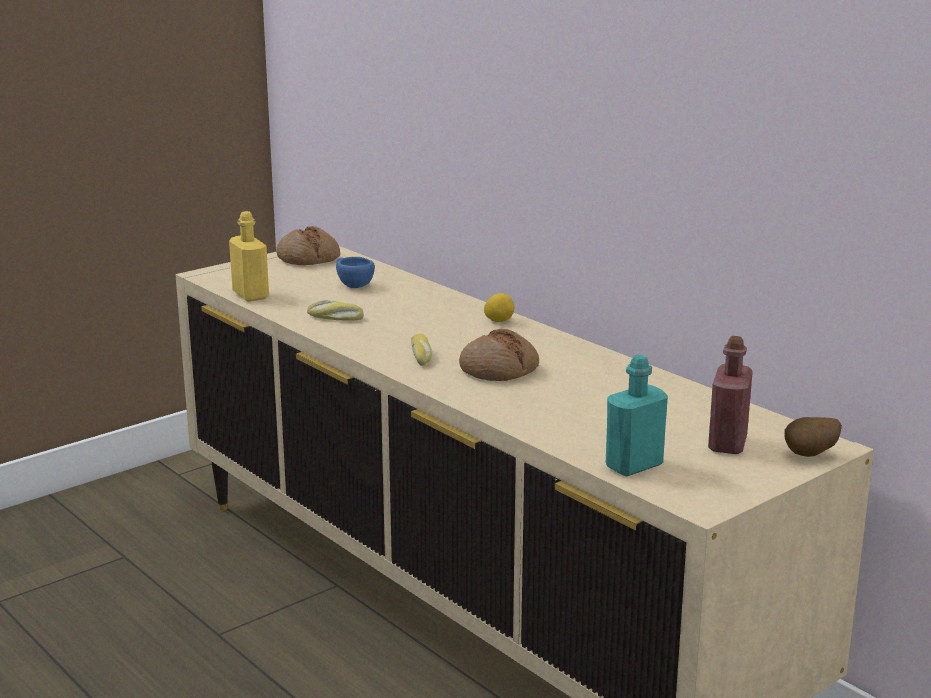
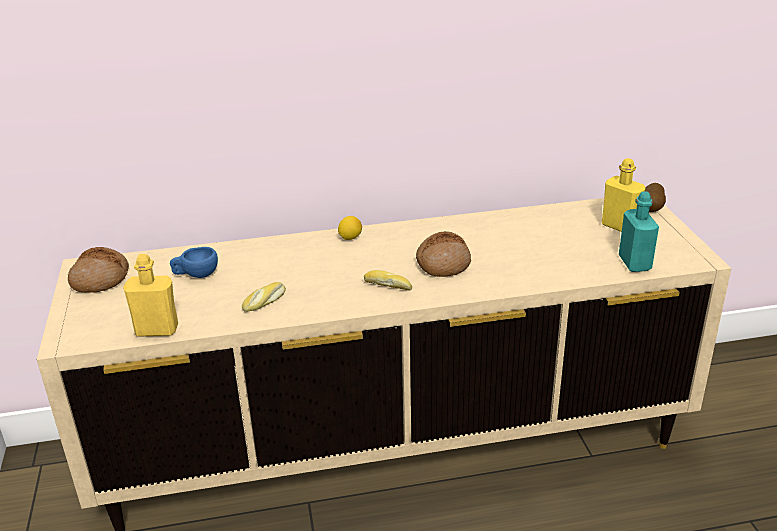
camera: 60 degrees left, 10 degrees up
(727, 443) = (619, 226): red bottle -> yellow bottle

